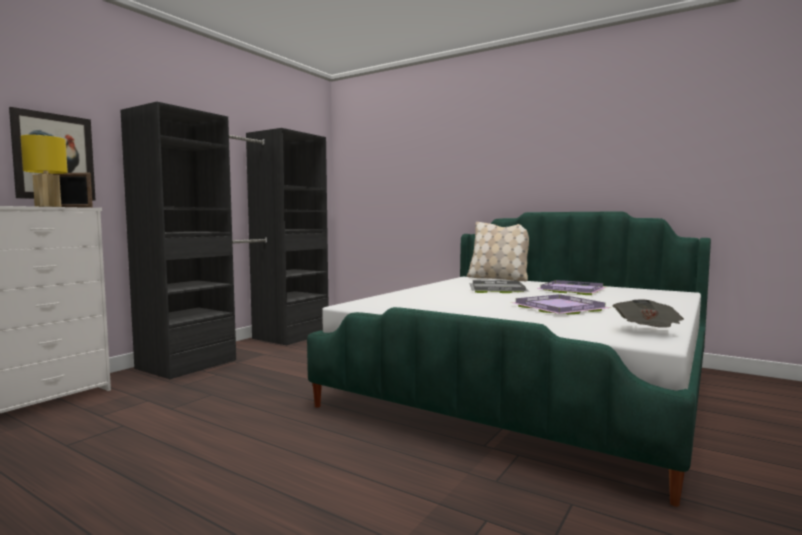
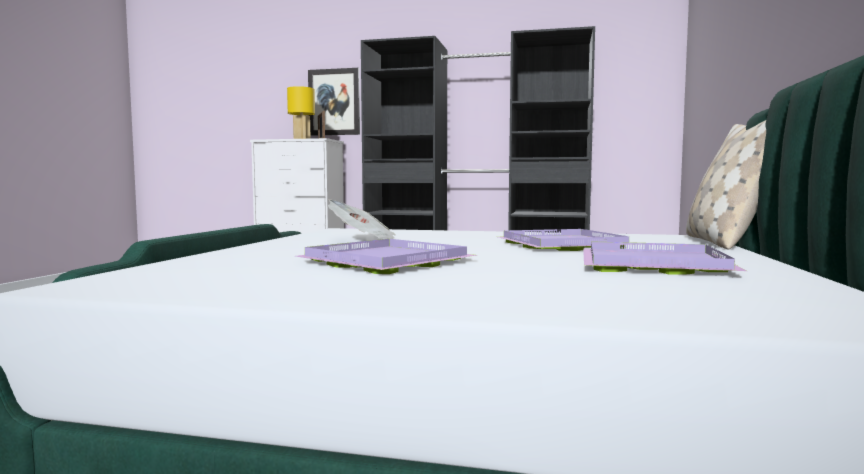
camera: 70 degrees right, 0 degrees up
(498, 289) = (565, 245): grey tray -> purple tray
(647, 332) = (161, 286): newspaper -> newspaper (363, 240)

